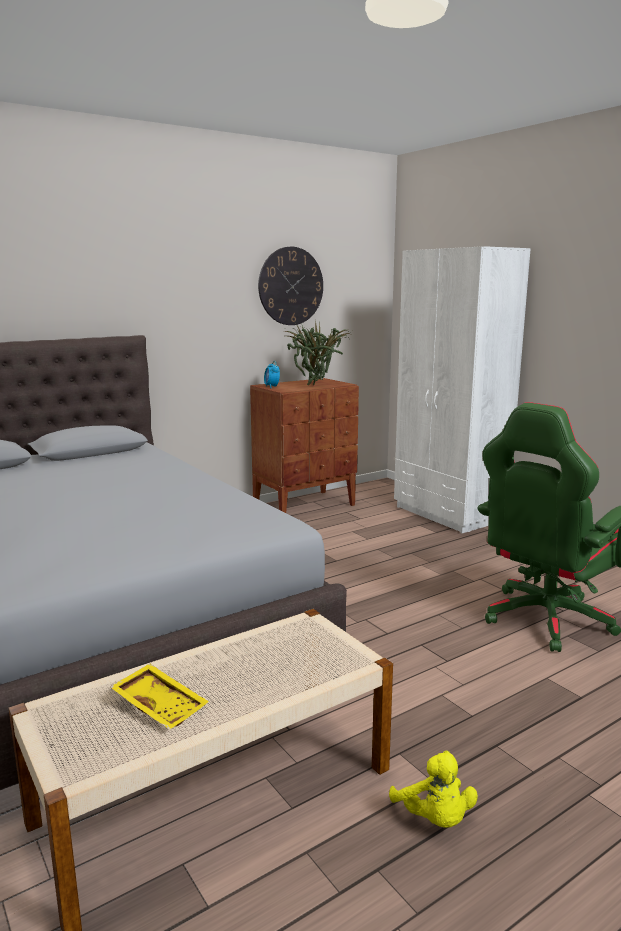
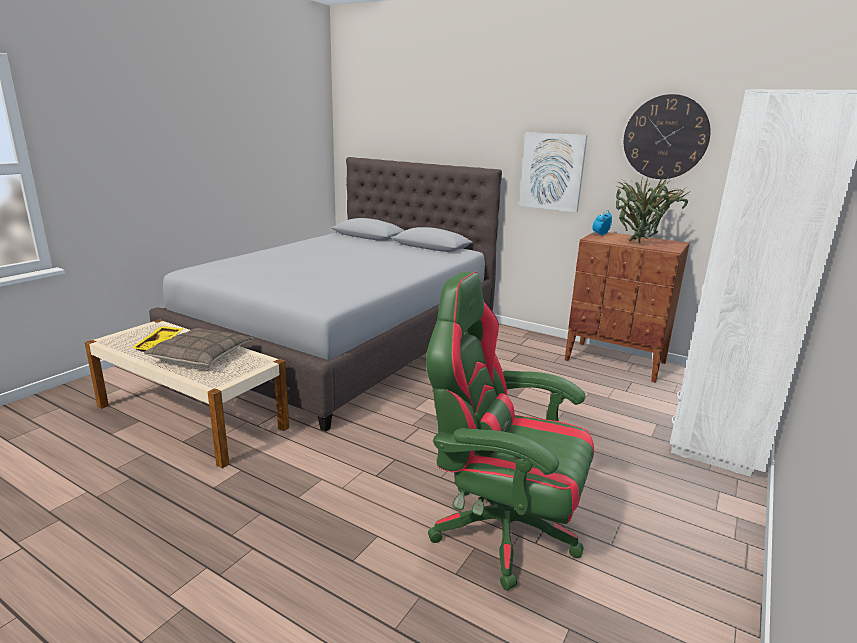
camera: 65 degrees right, 5 degrees up
(195, 330) = (552, 171): none -> picture
(249, 666) = (202, 355): none -> pillow
(434, 819) = (174, 493): yellow plush toy -> none

